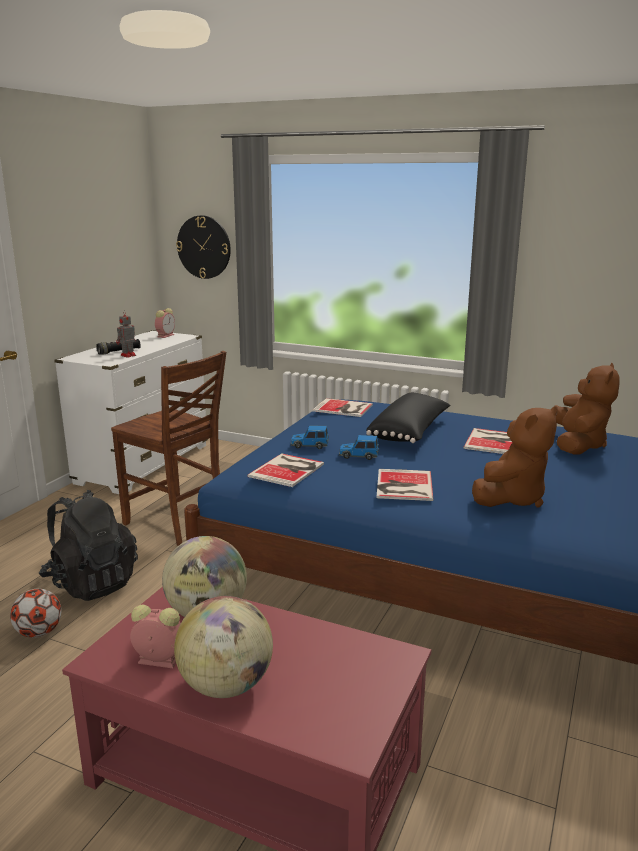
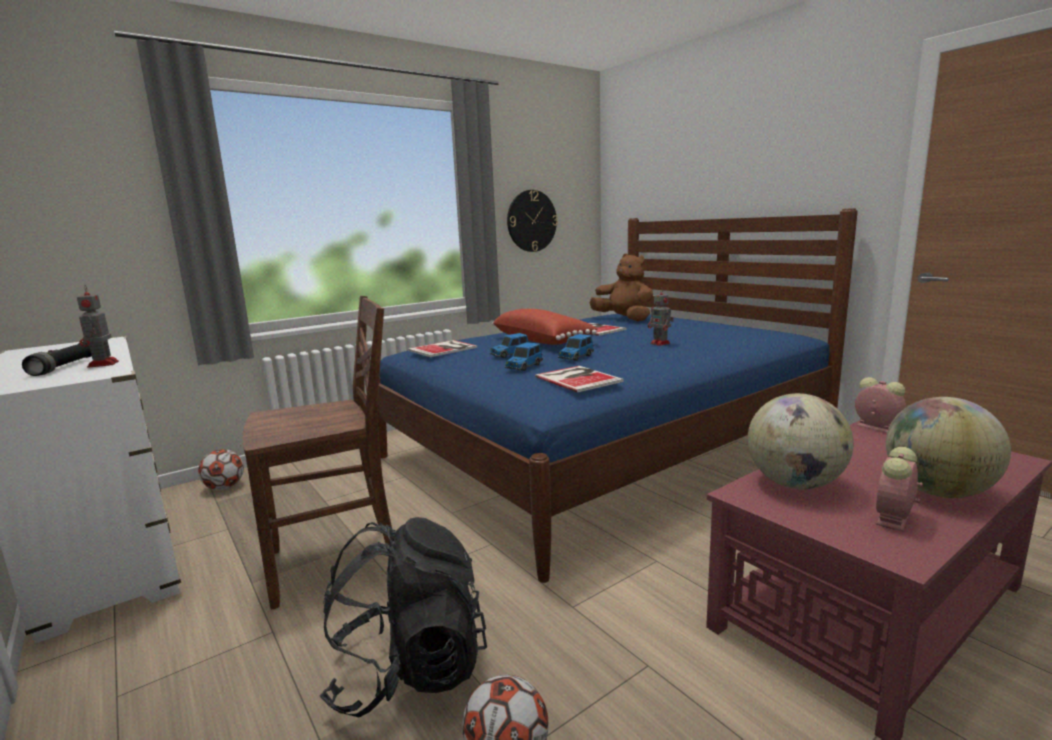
camera: 60 degrees left, 5 degrees down
(166, 335) = (64, 346): alarm clock -> alarm clock (875, 427)
(204, 247) = (84, 205): wall clock -> wall clock (531, 221)
(236, 454) = (224, 487): none -> football
(344, 432) = (509, 355): none -> toy car
(402, 486) = (657, 355): book -> none
(410, 432) = (542, 341): black pillow -> red pillow
(460, 480) = (661, 343): none -> toy robot
(512, 498) = (702, 340): brown plush toy -> none

